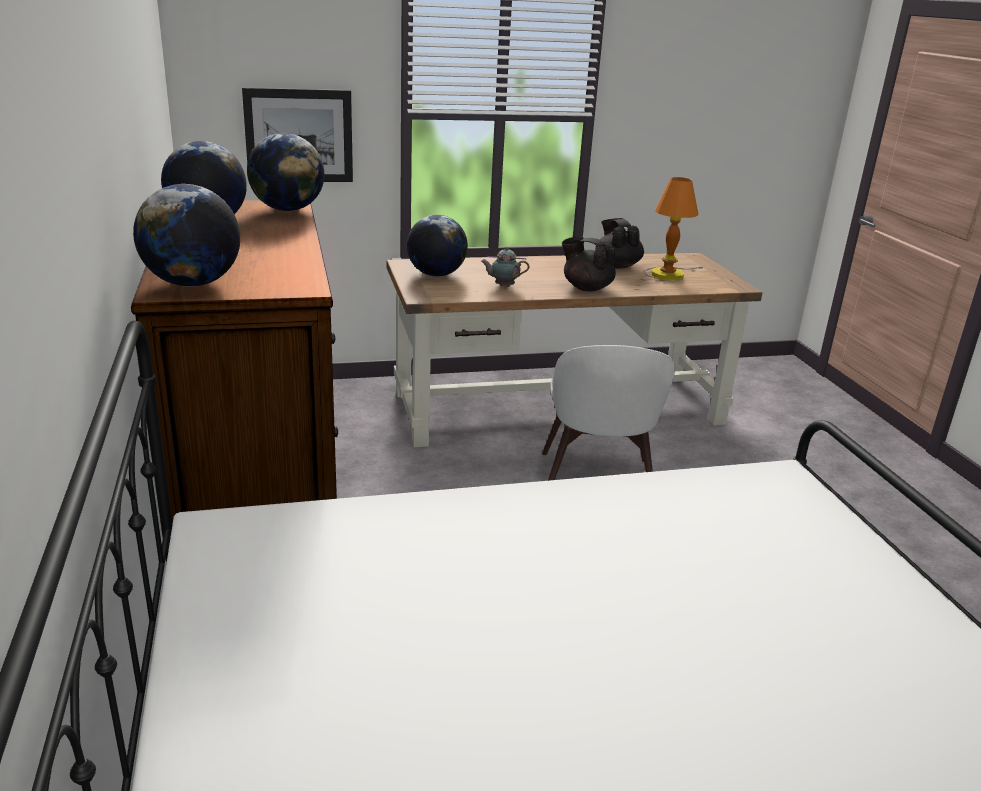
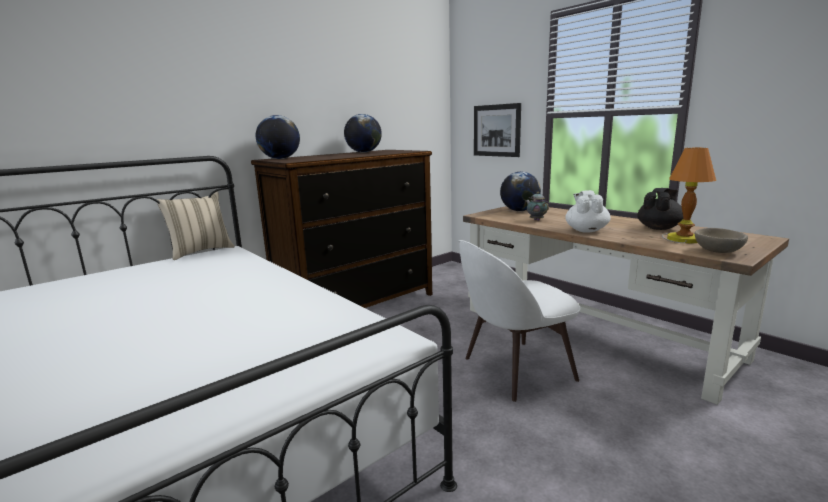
camera: 65 degrees right, 10 degrees down
(165, 561) = (200, 251): none -> beige pillow
(288, 209) = (406, 151): globe -> none
(586, 288) = (586, 230): black teapot -> white teapot
(716, 283) = (717, 251): none -> beige bowl

